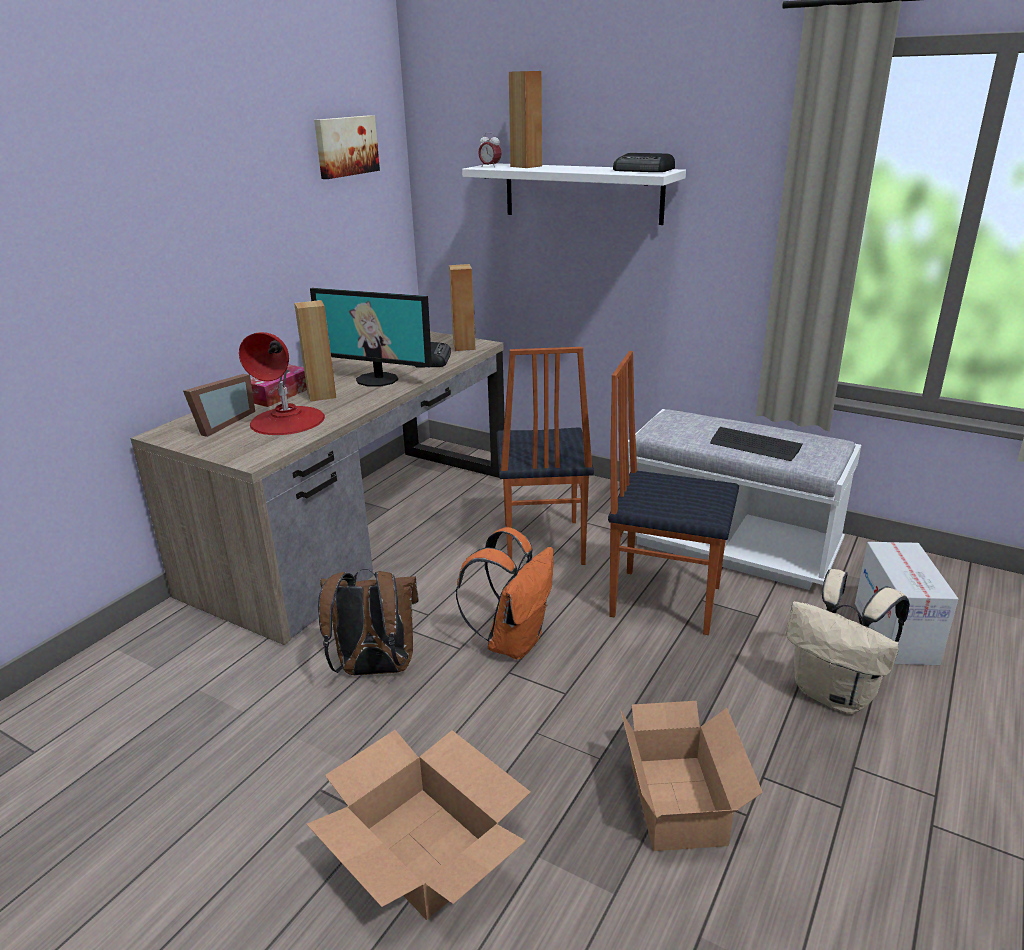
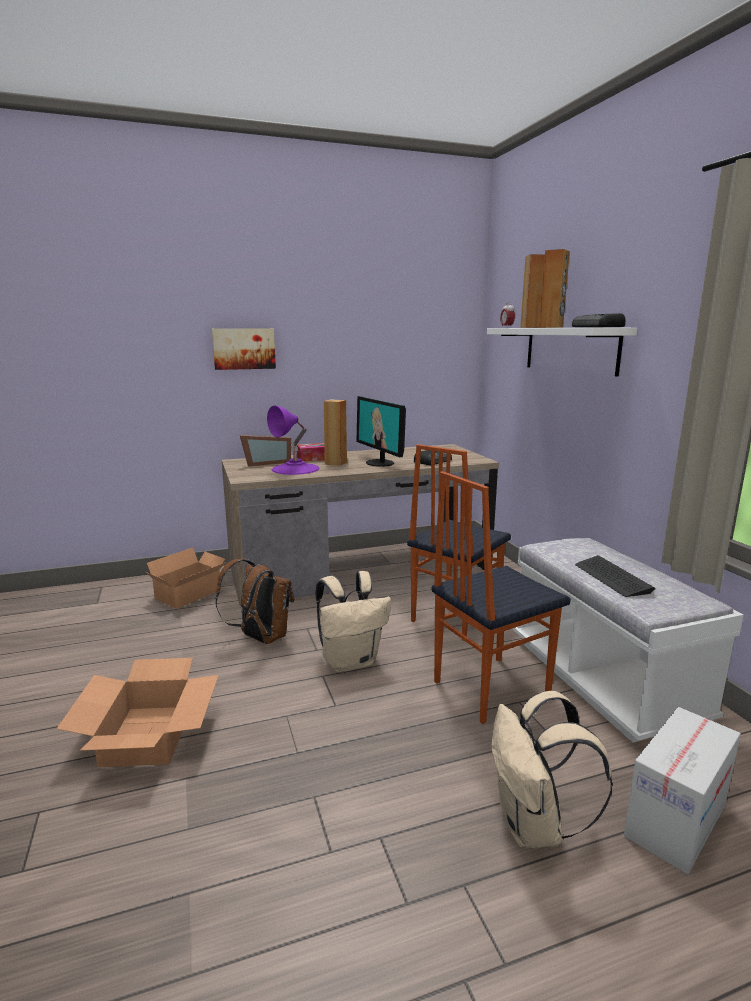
camera: 40 degrees right, 10 degrees down
(287, 420) = (295, 469): red table lamp -> purple table lamp
(345, 146) = (423, 312): picture -> picture (244, 348)
(464, 347) = (468, 459): brown speaker -> brown speaker (551, 327)
(513, 641) = (351, 661): orange backpack -> beige backpack
(664, 600) = (489, 687): chair -> chair turned 90 degrees counterclockwise
(681, 799) = (305, 809): cardboard box -> cardboard box (191, 594)

